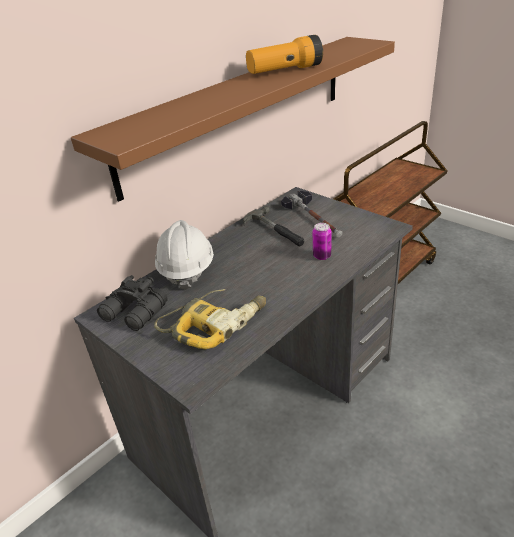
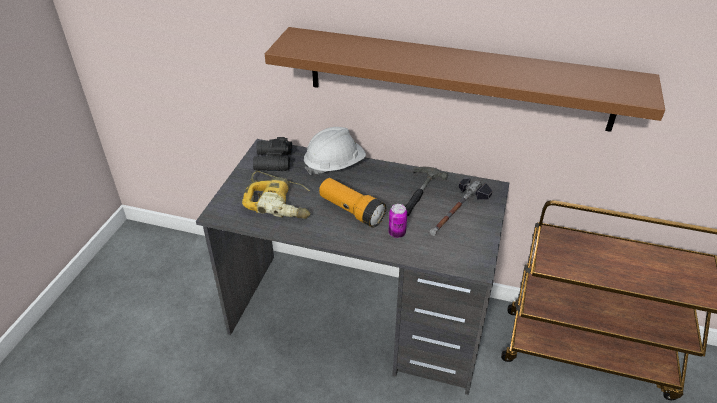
camera: 60 degrees right, 5 degrees up
(285, 71) = (492, 68): flashlight -> flashlight (351, 211)

